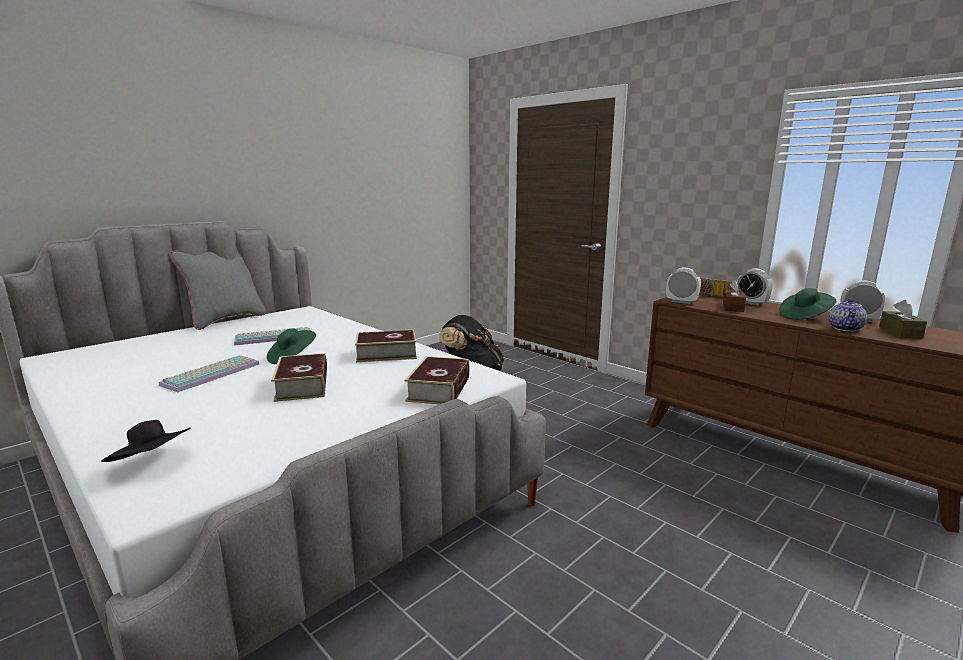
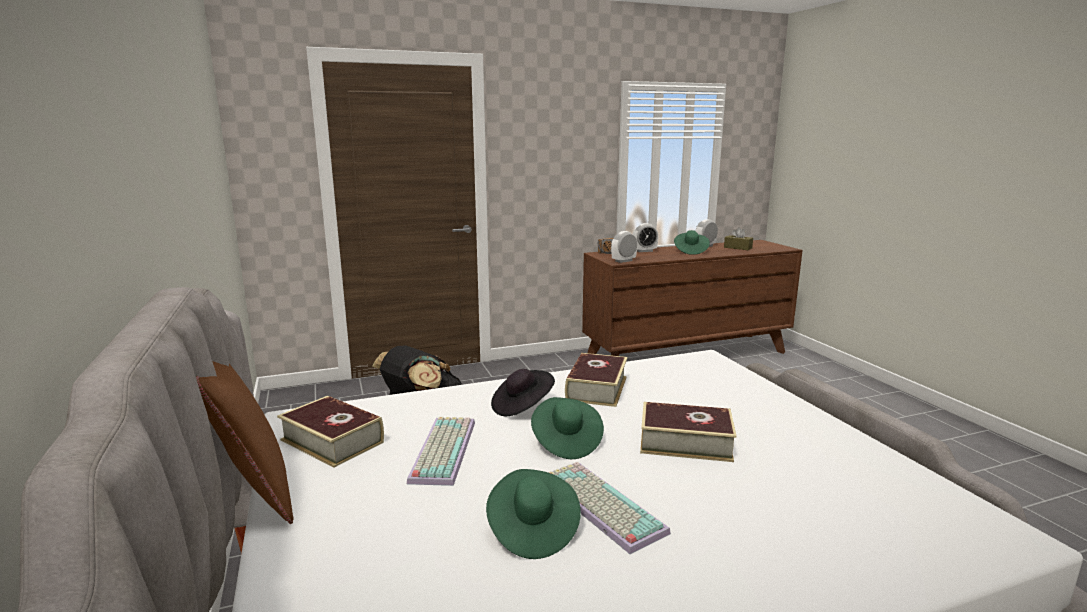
camera: 65 degrees left, 0 degrees up
(153, 463) = (913, 540): black hat -> black hat (522, 406)
(186, 365) = (532, 530): none -> green hat
(225, 320) = (251, 493): grey pillow -> brown pillow
(439, 389) = (726, 381): book -> book (332, 441)
(733, 307) = (652, 256): brown tissue box -> none
(846, 329) = (725, 252): teapot -> none

